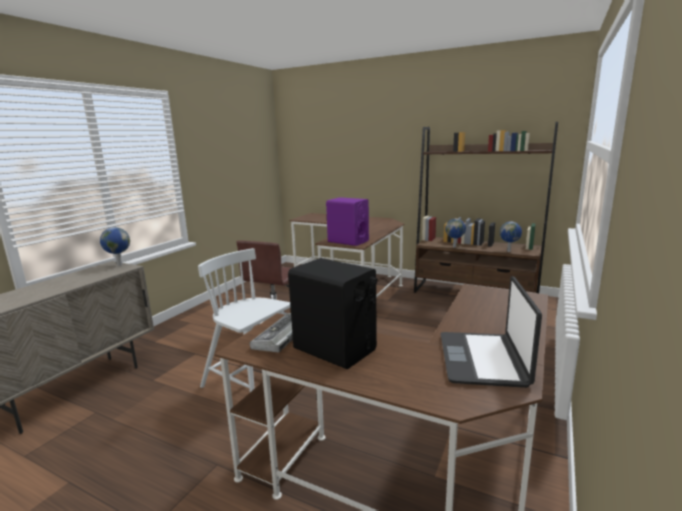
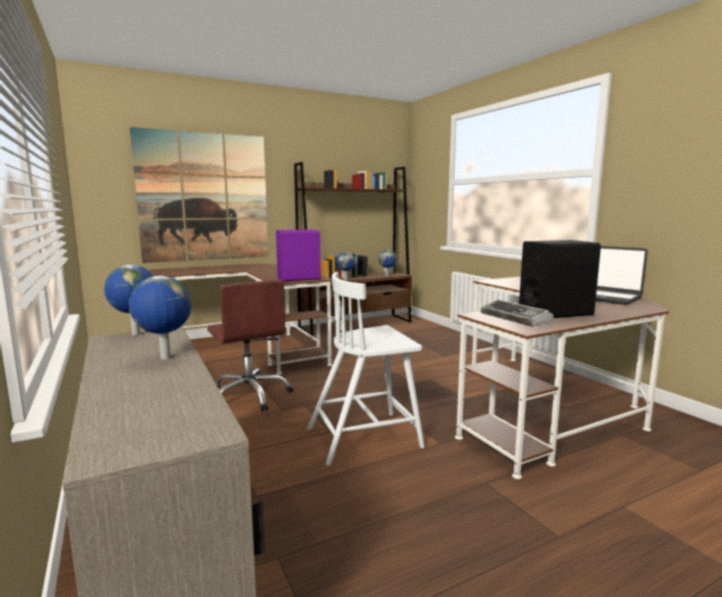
camera: 55 degrees left, 5 degrees down
(73, 283) = (165, 358): none -> globe
(353, 160) = (204, 197): none -> picture

